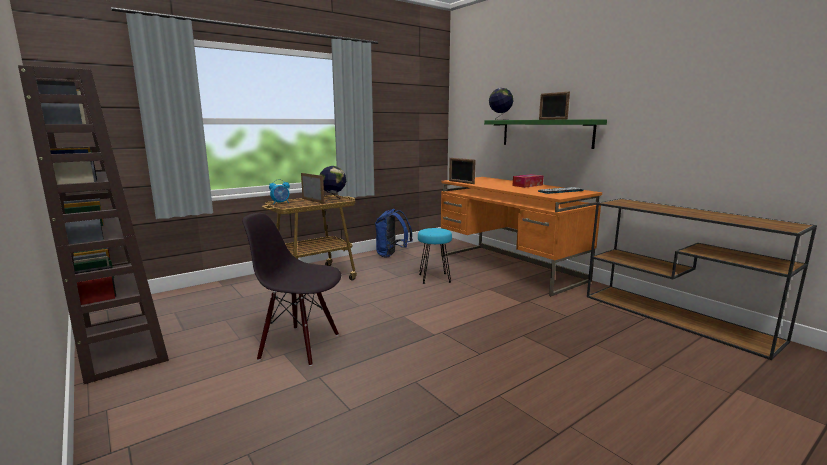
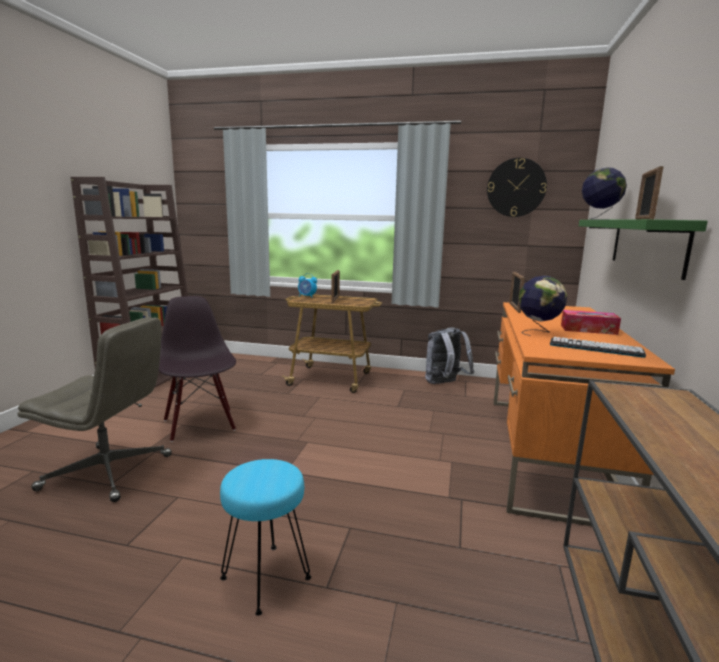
camera: 50 degrees right, 0 degrees up
(324, 406) = (109, 472): none -> grey office chair
(333, 200) = (354, 302): globe -> globe (538, 332)
(392, 255) = (445, 384): blue backpack -> grey backpack
(410, 97) = (516, 187): none -> wall clock
(434, 278) = (424, 422): turquoise stool -> turquoise stool (265, 577)

